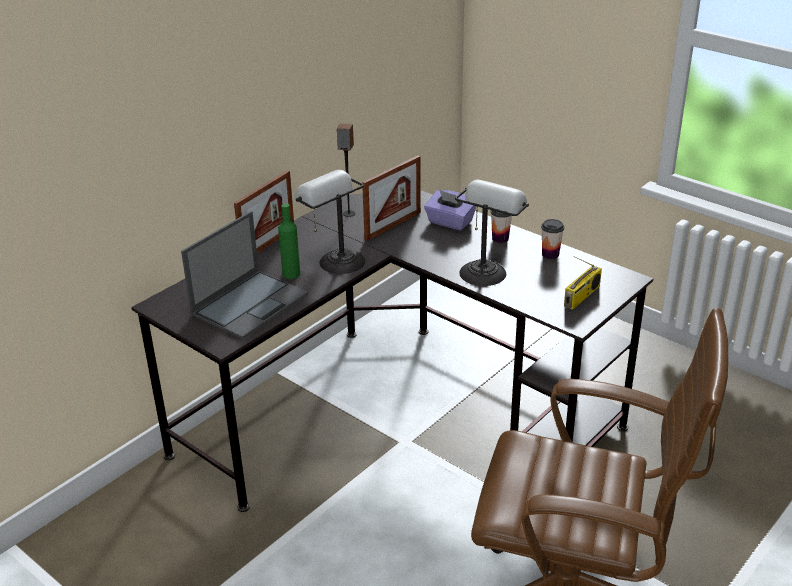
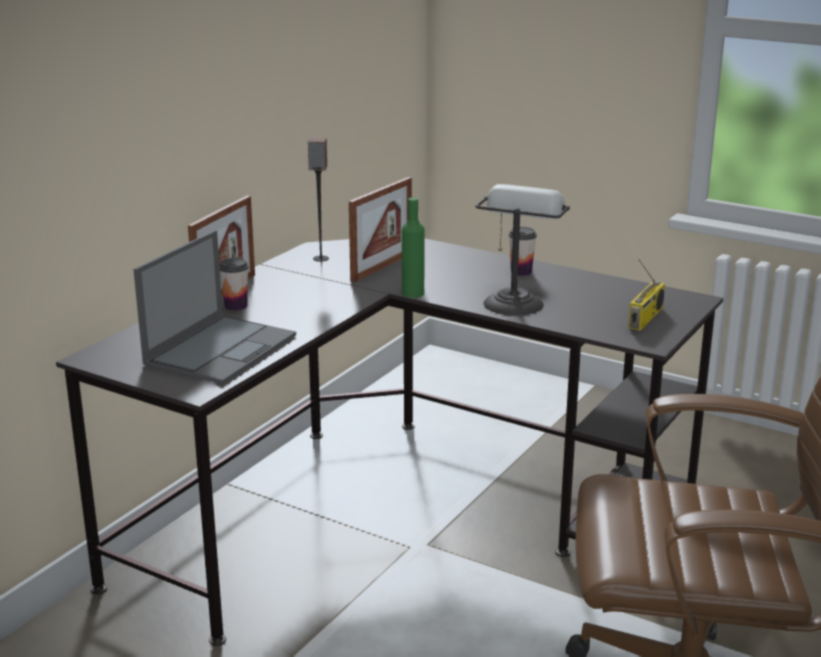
camera: 10 degrees left, 10 degrees down
(291, 274) = (266, 318): green bottle -> green bottle (413, 293)
(334, 258) = (318, 300): table lamp -> none
(450, 222) = (452, 260): purple tissue box -> none
(550, 254) = (589, 283): cup -> cup (236, 306)

